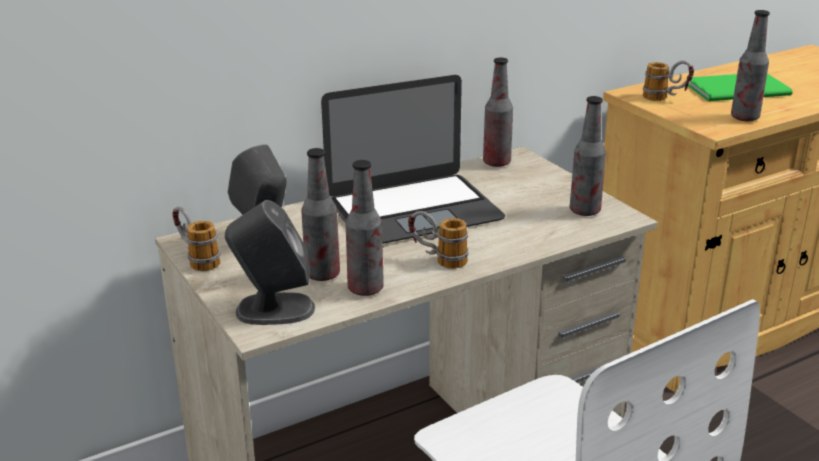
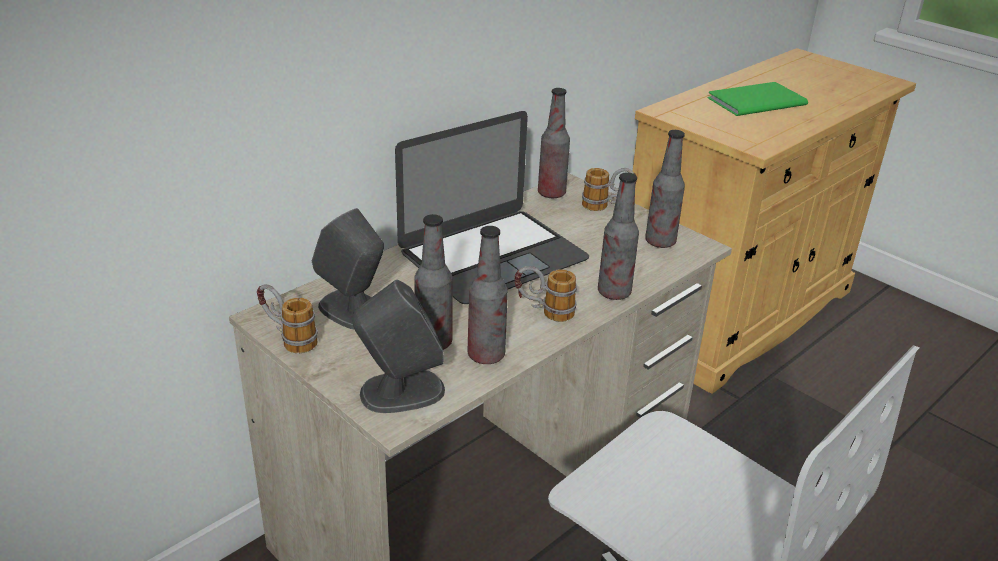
camera: 15 degrees left, 5 degrees up
(665, 98) = (697, 115): mug -> mug (606, 207)
(744, 117) = (778, 132): bottle -> bottle (614, 293)

